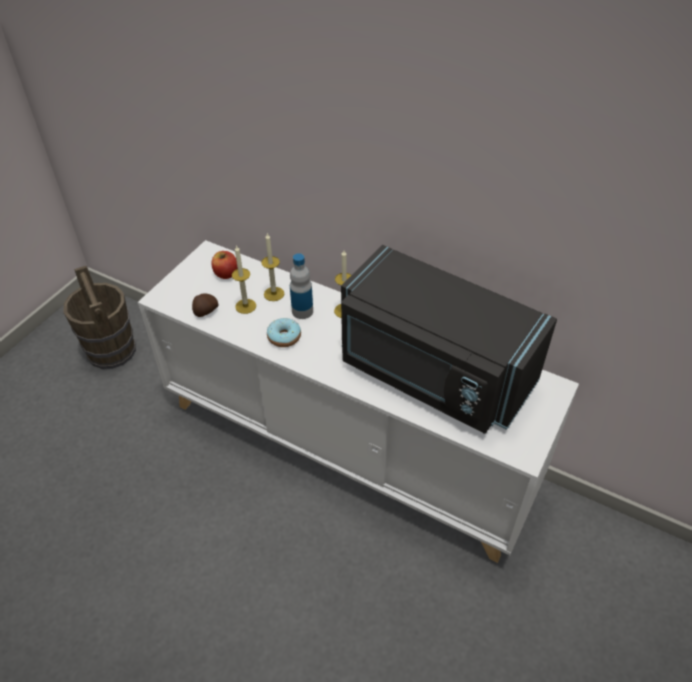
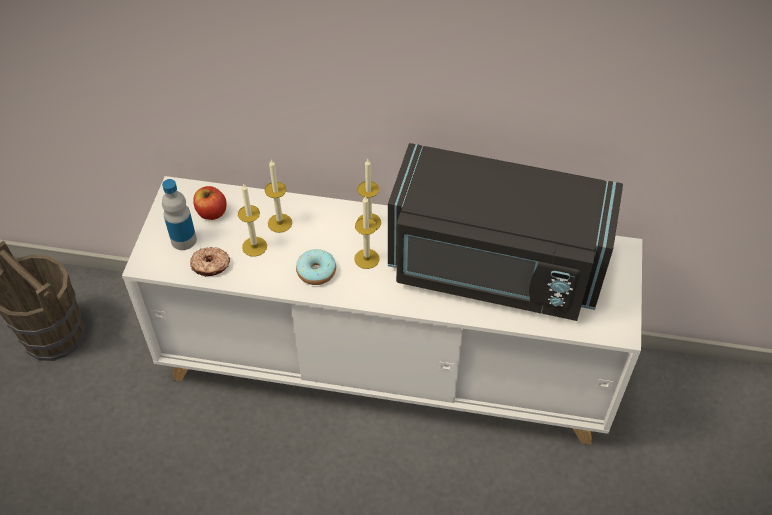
camera: 20 degrees left, 5 degrees up
(205, 312) = (211, 266): potato -> donut
(302, 311) = (322, 235): bottle -> bottle (183, 240)
(329, 337) = (366, 258): none -> candle

